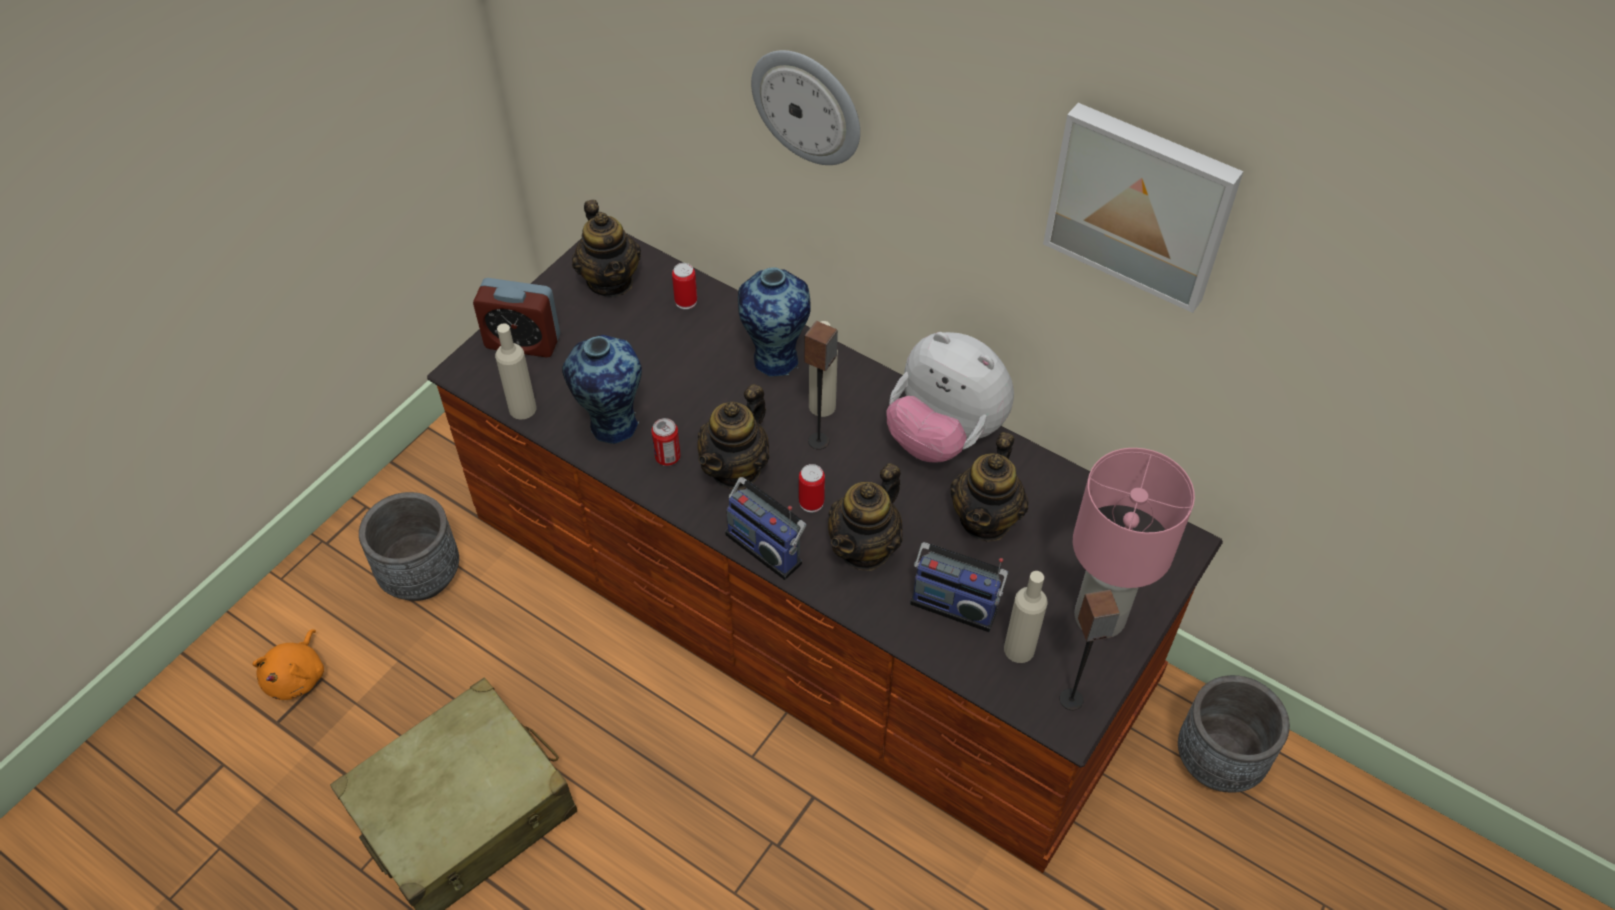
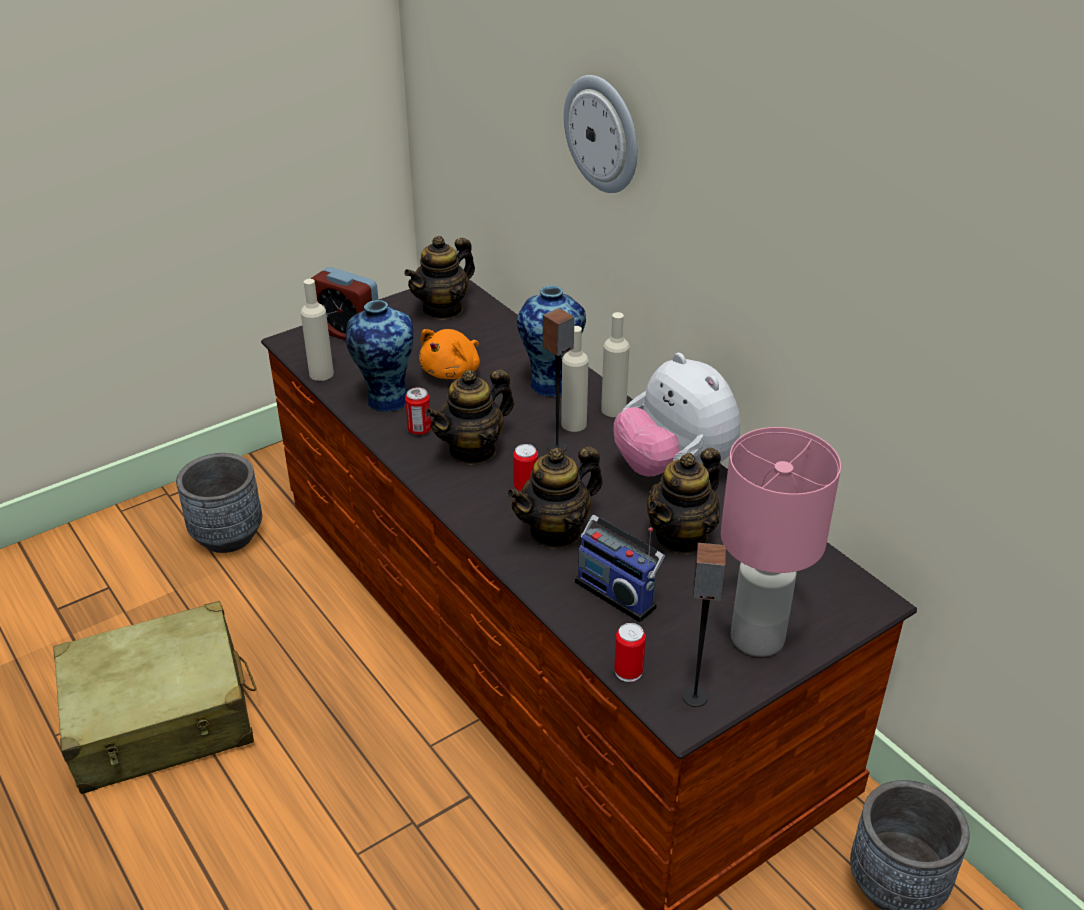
camera: 20 degrees right, 15 degrees down
(297, 676) = (92, 581): orange plush toy -> orange plush toy (452, 371)
(610, 281) = (443, 309): teapot -> teapot turned 45 degrees clockwise
(686, 301) = (497, 333): can -> can (628, 671)
(766, 546) = (468, 509): radio -> none
(1019, 649) = (662, 643): beige bottle -> beige bottle (613, 409)
(1141, 204) = (850, 201): picture -> none

